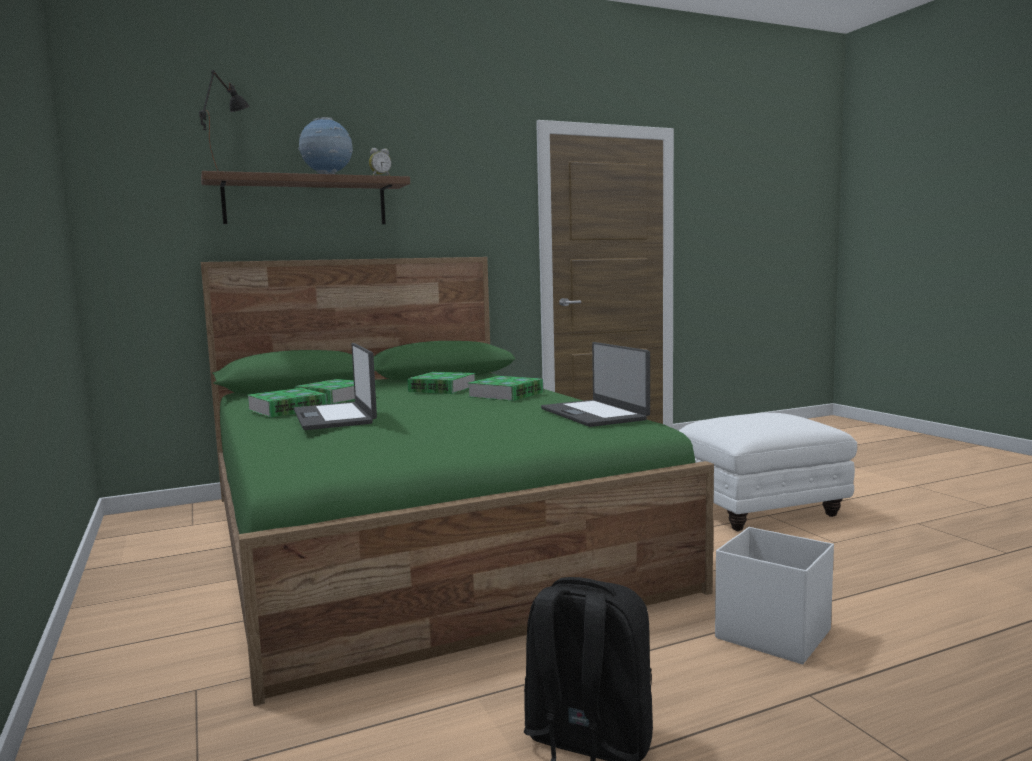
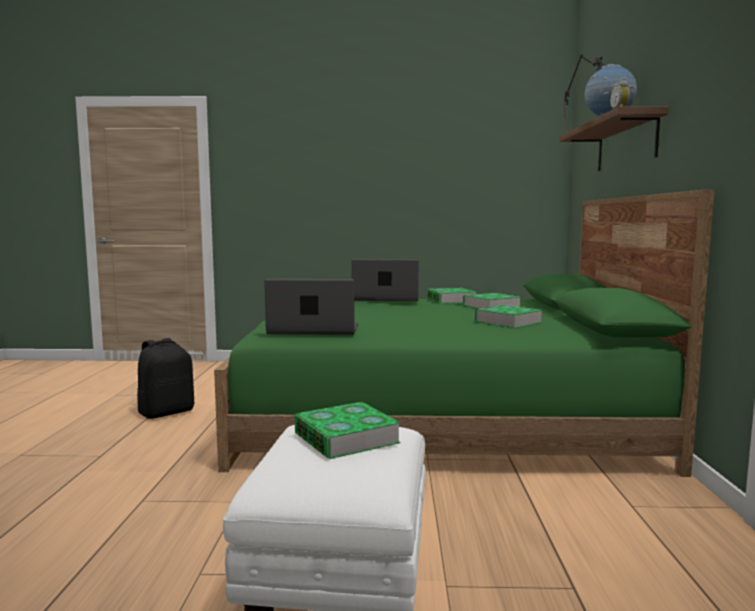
camera: 115 degrees right, 0 degrees up
(506, 395) = (442, 327): book -> book (346, 438)
(771, 634) = (150, 469): white storage box -> none

